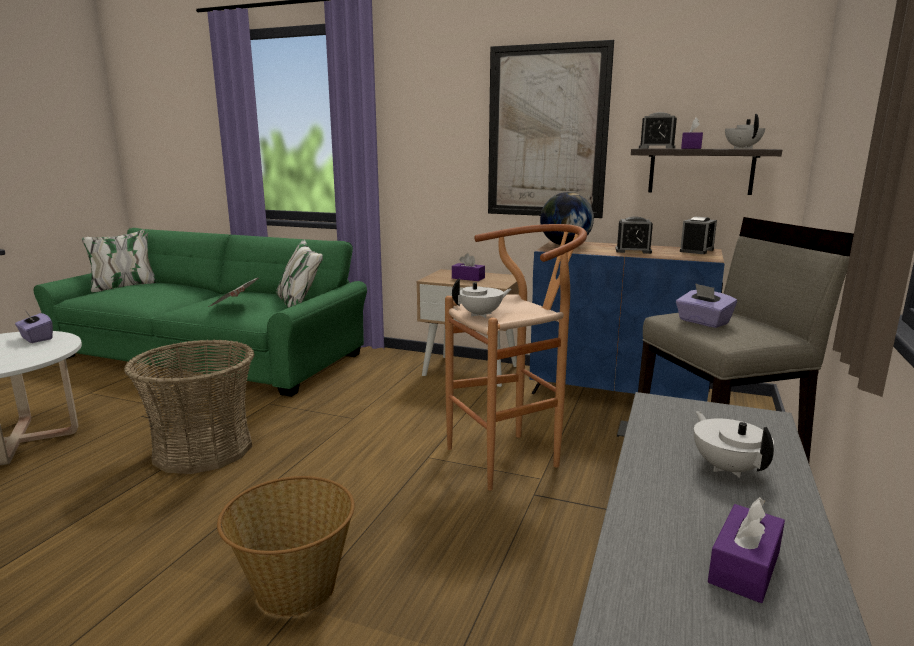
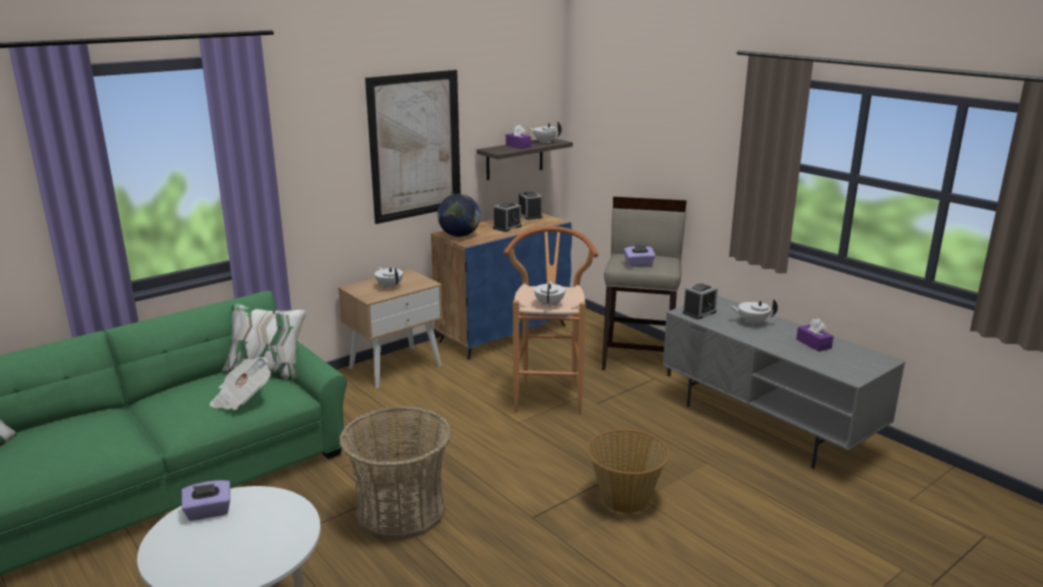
camera: 60 degrees left, 5 degrees up
(468, 278) = (389, 286): purple tissue box -> white teapot
(657, 148) = (500, 149): alarm clock -> alarm clock (699, 312)

